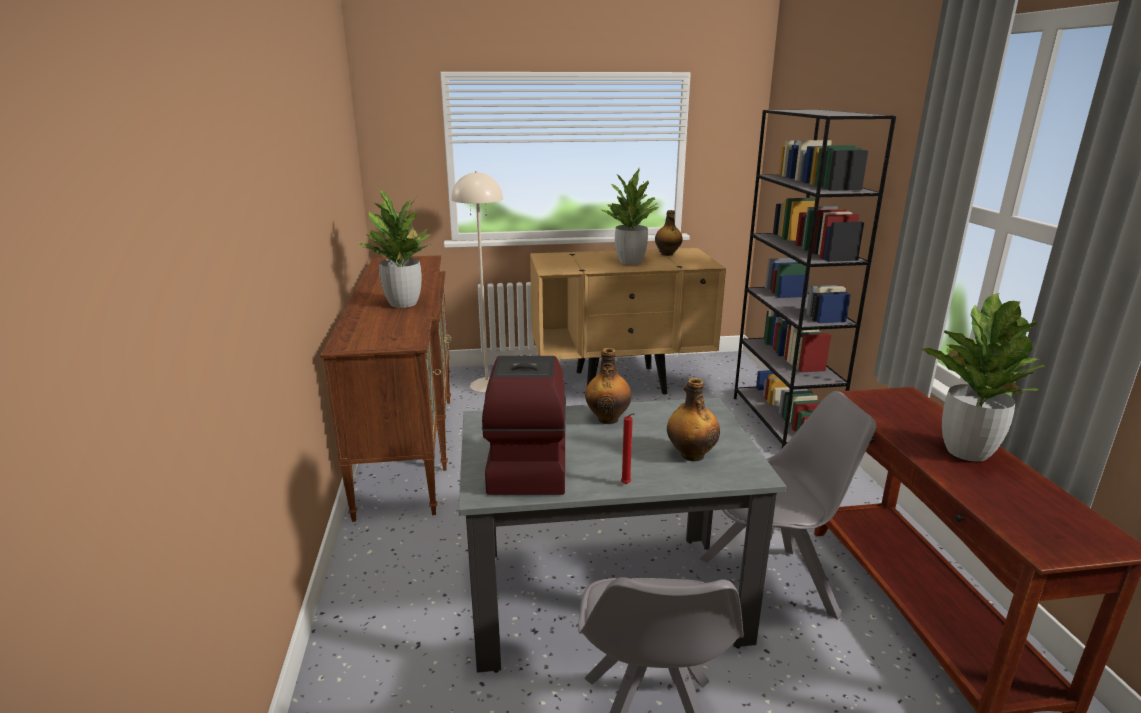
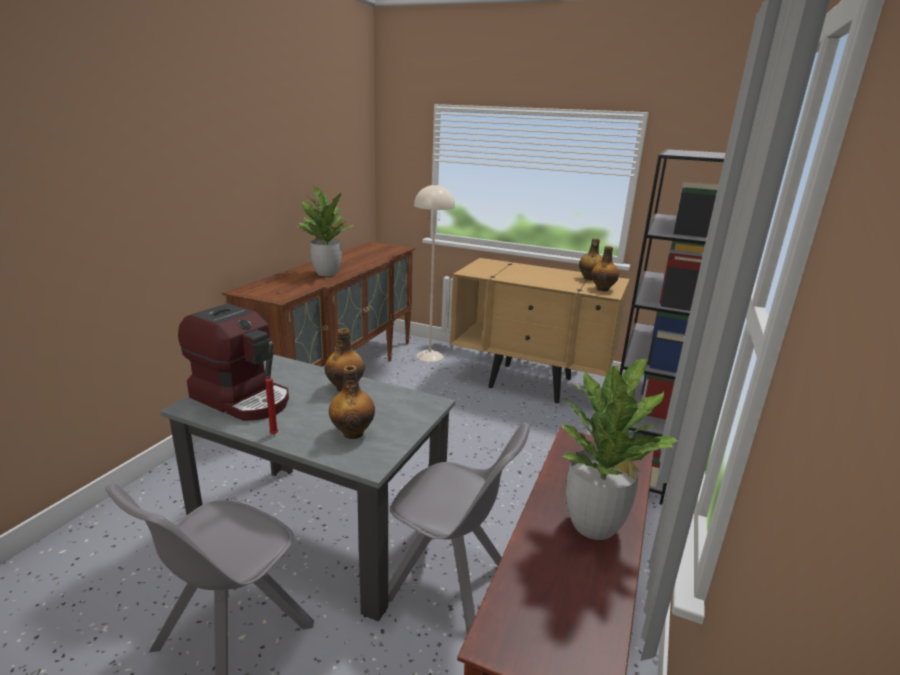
camera: 30 degrees right, 0 degrees up
(527, 464) = (242, 398): coffee machine -> coffee machine turned 90 degrees clockwise
(630, 262) = (544, 278): potted plant -> none
(696, 261) = (603, 289): none -> bottle

